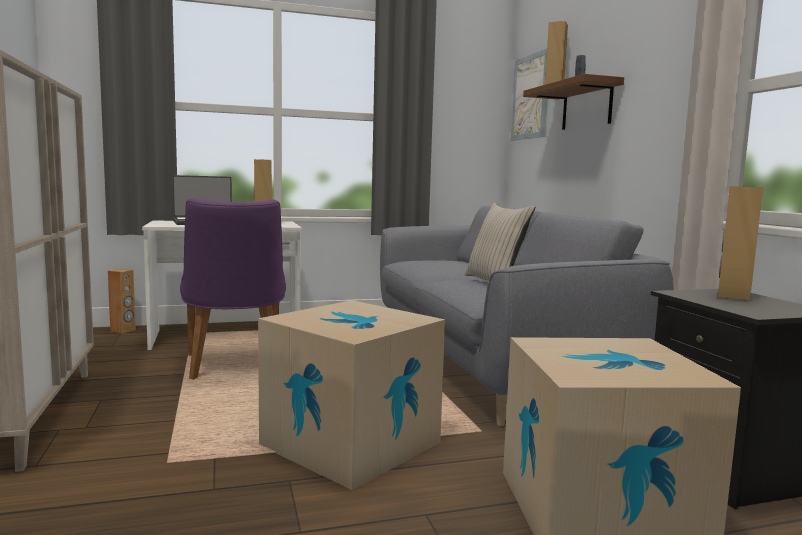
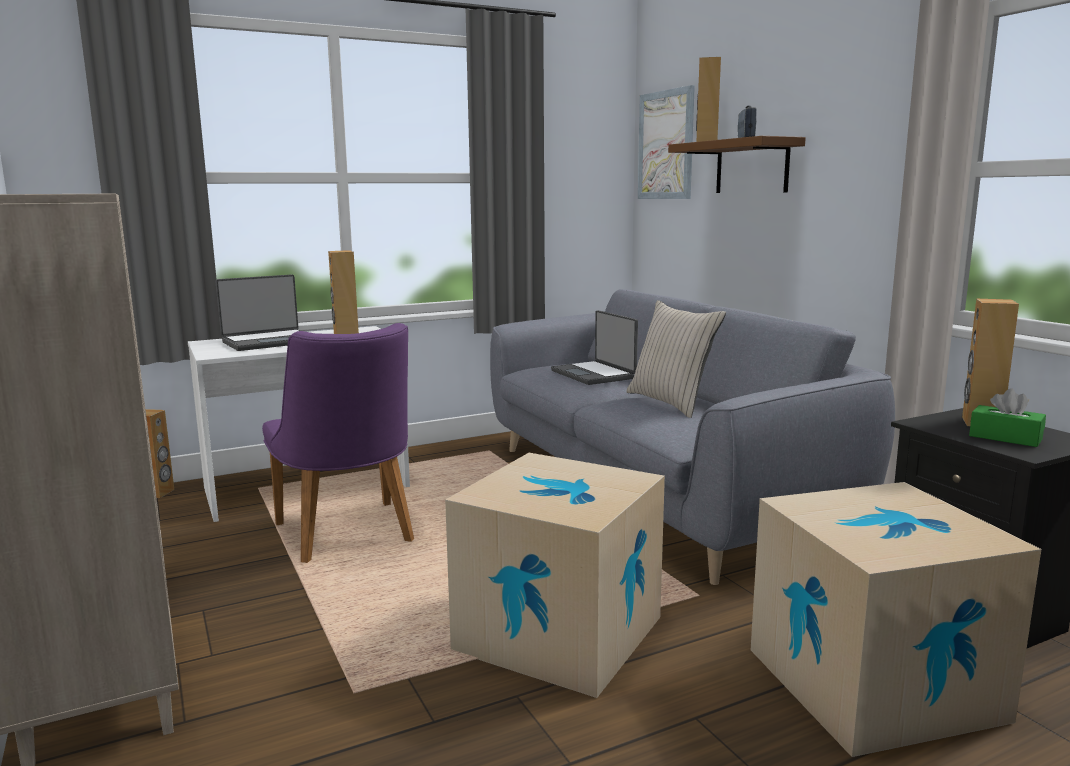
camera: 10 degrees left, 5 degrees up
(450, 265) = (594, 374): none -> laptop
(746, 305) = (1005, 437): none -> green tissue box

